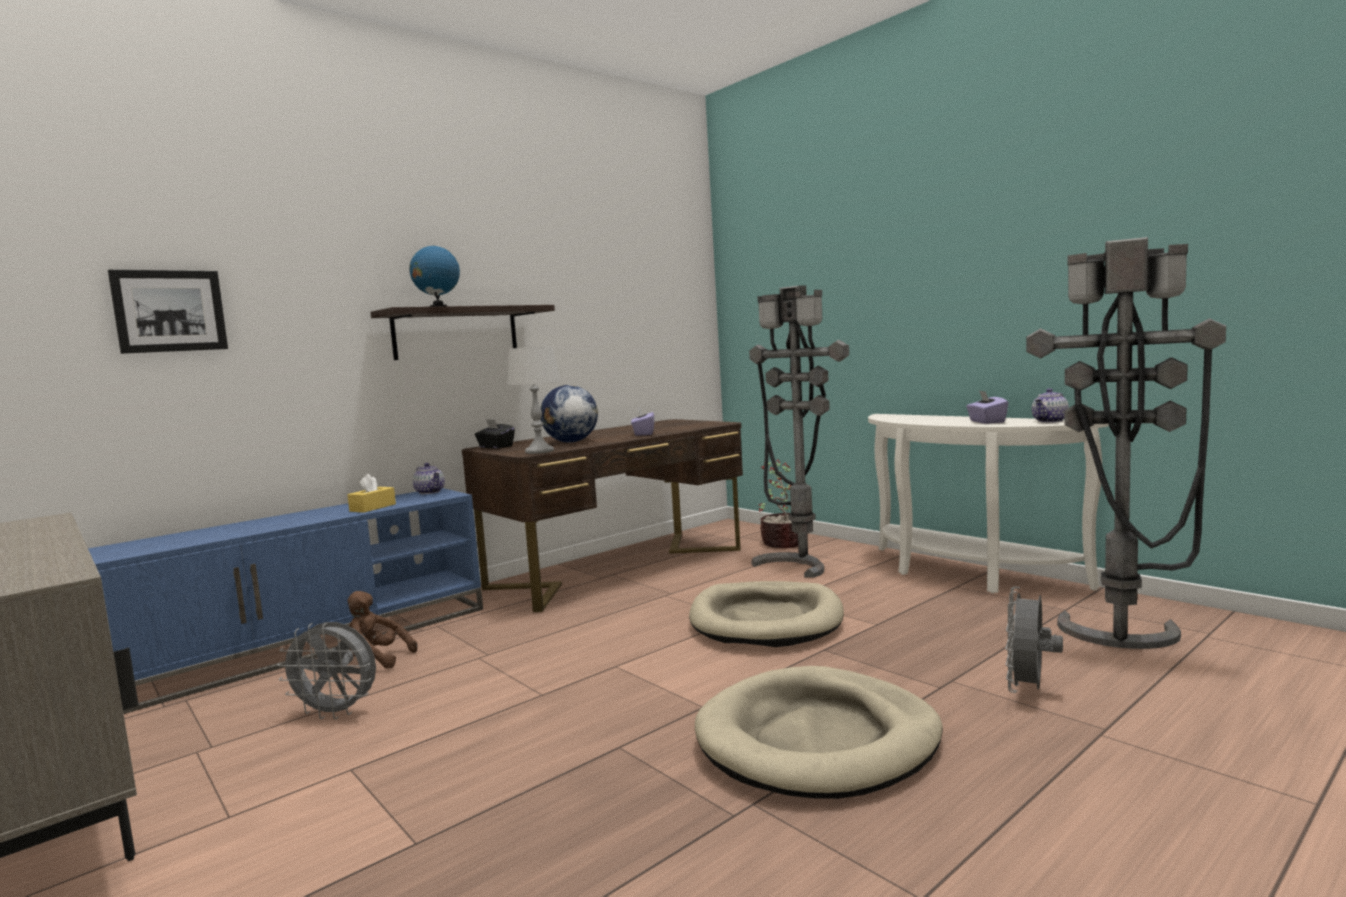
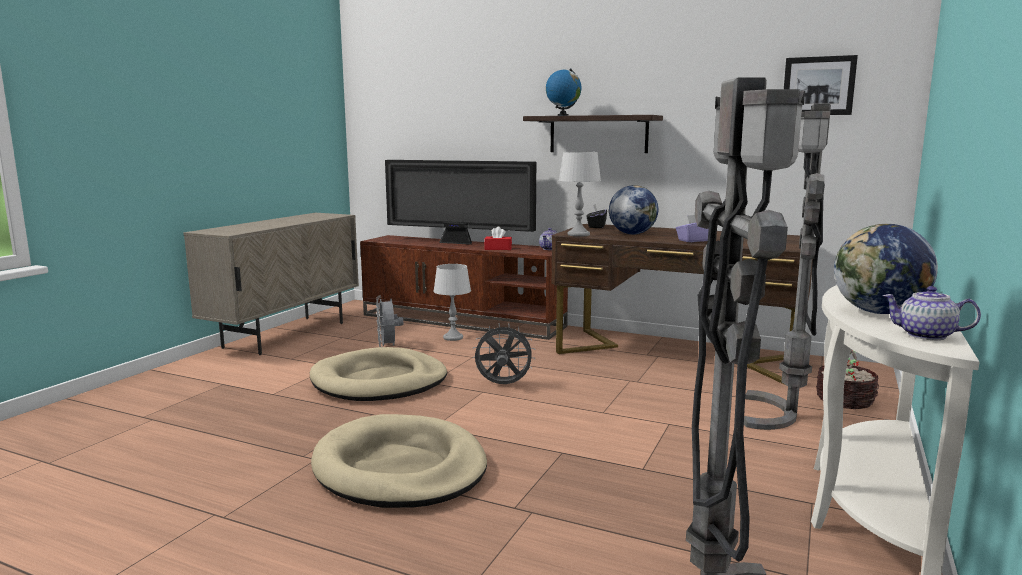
camera: 65 degrees right, 5 degrees up
(169, 311) = (437, 115): picture -> picture (818, 86)
(277, 520) = (459, 243): none -> television
(308, 645) = (464, 320): blue tv stand -> brown tv stand
(373, 507) = (498, 248): yellow tissue box -> red tissue box
(375, 660) = (453, 337): brown plush toy -> grey table lamp
(766, 620) = (609, 423): beige dog bed -> beige dog bed (379, 381)
(986, 422) = (879, 312): purple tissue box -> globe
(1029, 690) = (533, 551): grey fan -> grey fan (503, 385)

